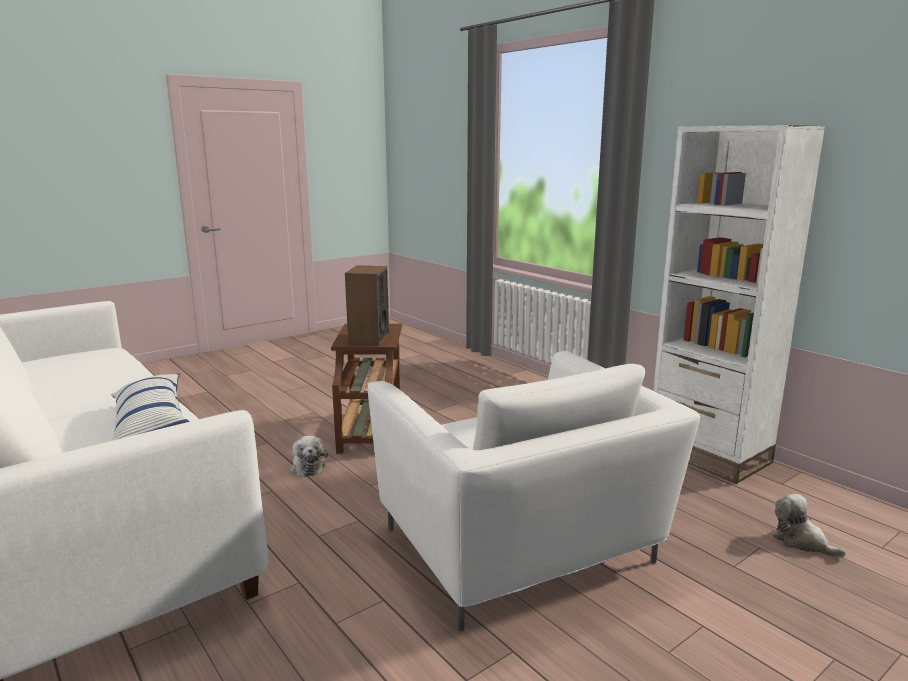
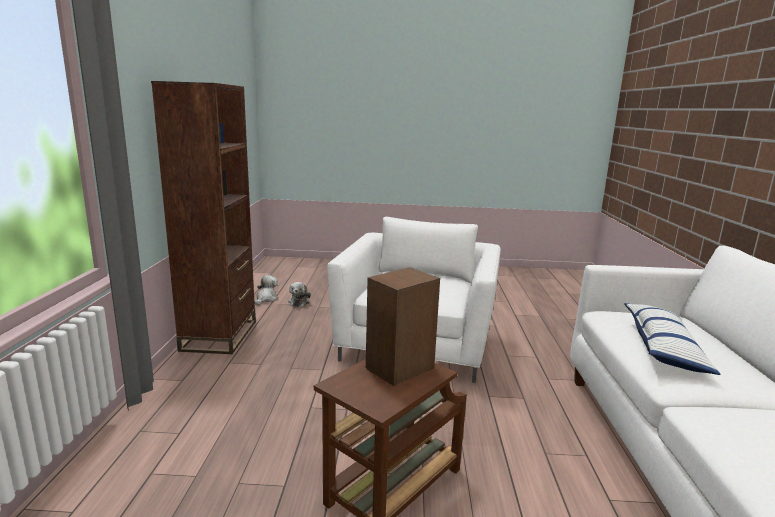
camera: 140 degrees left, 0 degrees up
(307, 466) = (498, 467): plush toy -> plush toy (266, 299)
(708, 455) = (219, 335): white bookcase -> brown bookcase

